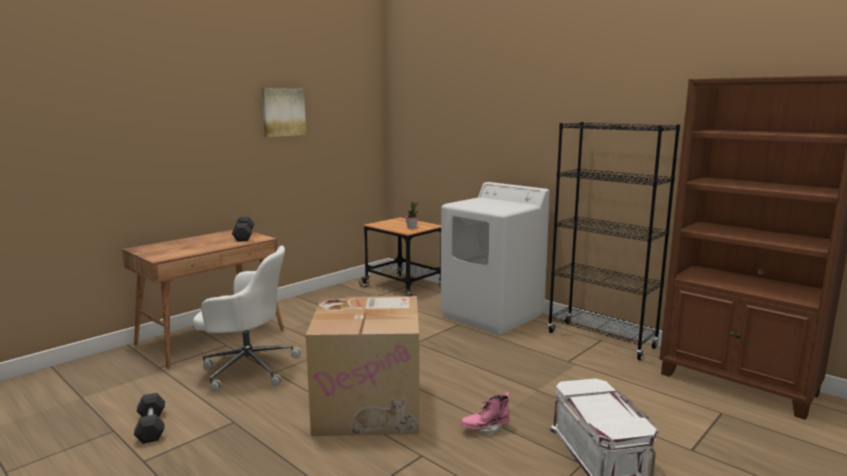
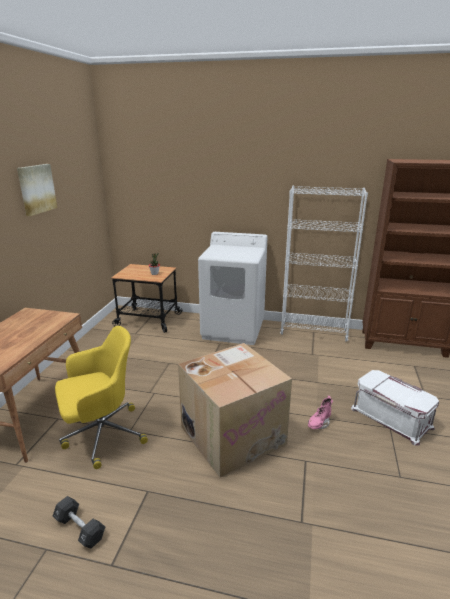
camera: 30 degrees left, 10 degrees up
(244, 236) = (44, 317): black dumbbell -> none
(247, 367) = (102, 434): white office chair -> yellow office chair
(601, 340) = (314, 332): black bookcase -> white bookcase

